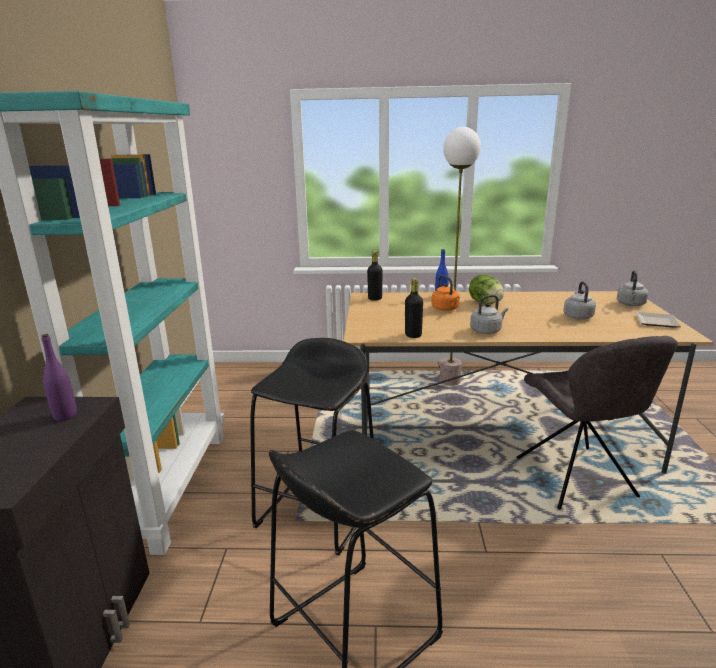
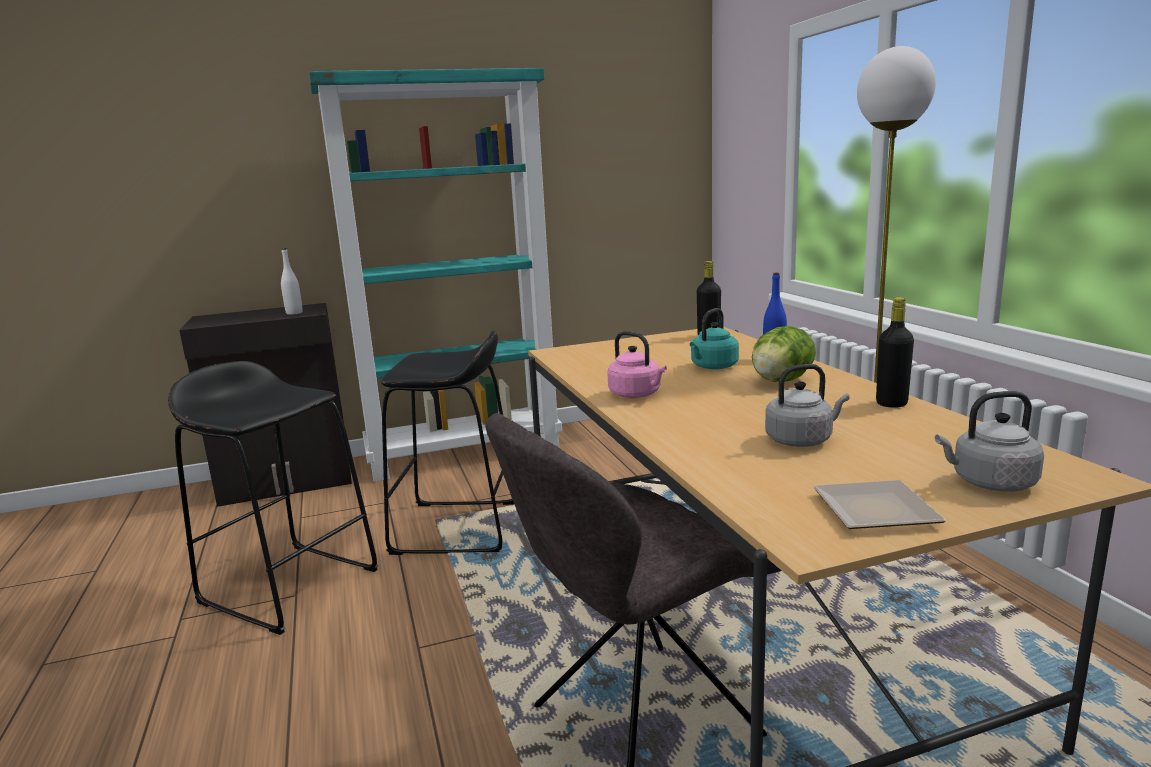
camera: 70 degrees right, 5 degrees down
(65, 415) = (294, 313): purple bottle -> white bottle
(413, 335) = (579, 368): black bottle -> black bottle (891, 403)
(446, 309) = (713, 367): orange kettle -> turquoise kettle
(487, 331) = (637, 395): grey kettle -> pink kettle

